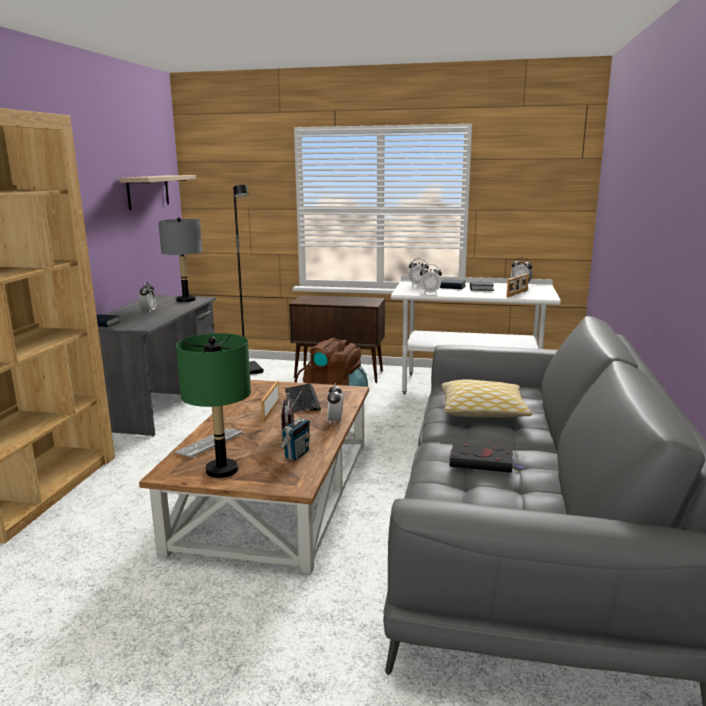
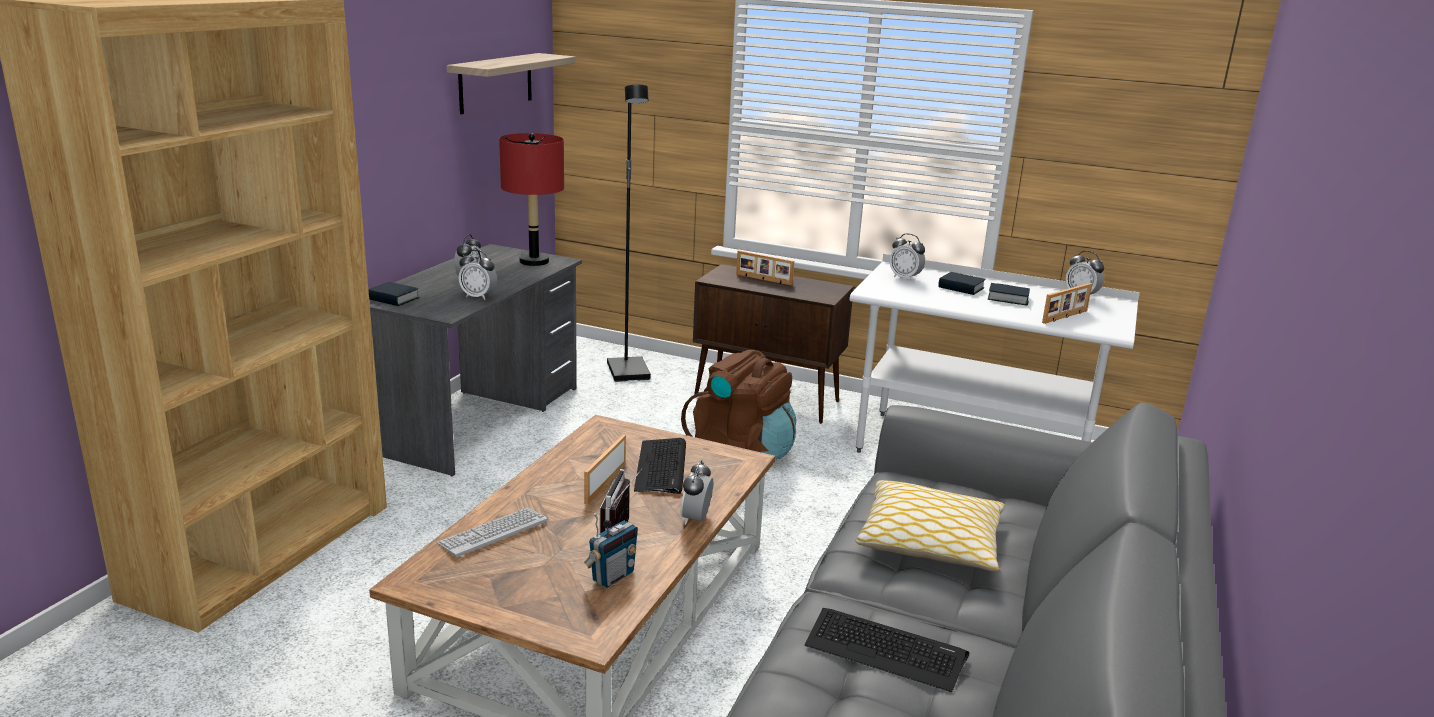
camera: 10 degrees right, 5 degrees up
(186, 300) = (534, 261): grey table lamp -> red table lamp
(222, 470) = (493, 588): green table lamp -> none
(330, 299) = (763, 279): none -> picture frame
(430, 293) = (916, 298): alarm clock -> alarm clock (478, 297)
(483, 462) = (885, 650): black book -> keyboard

